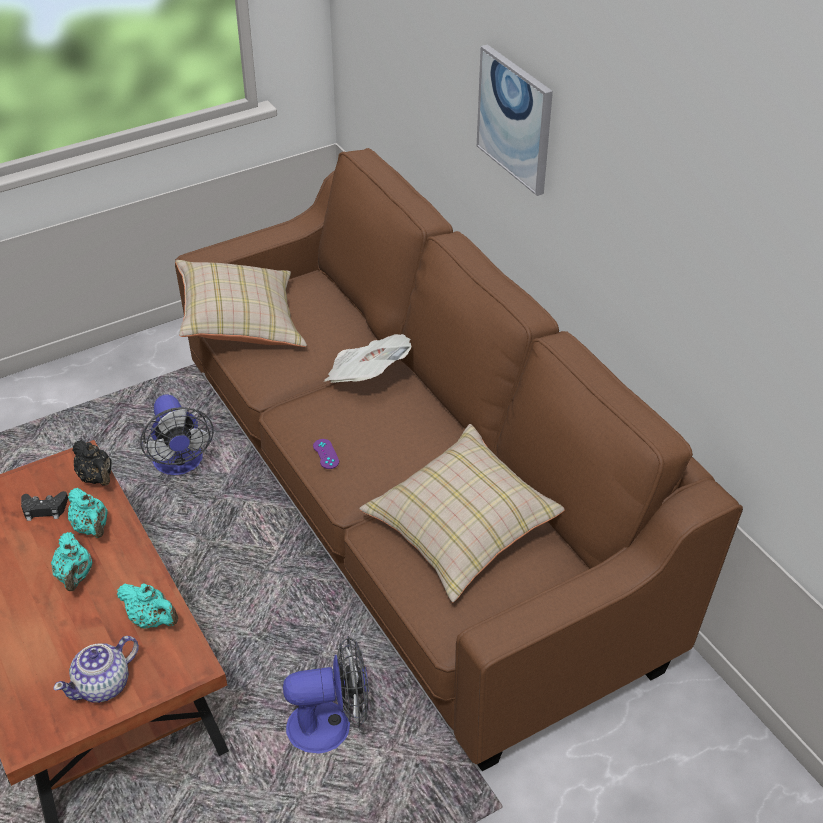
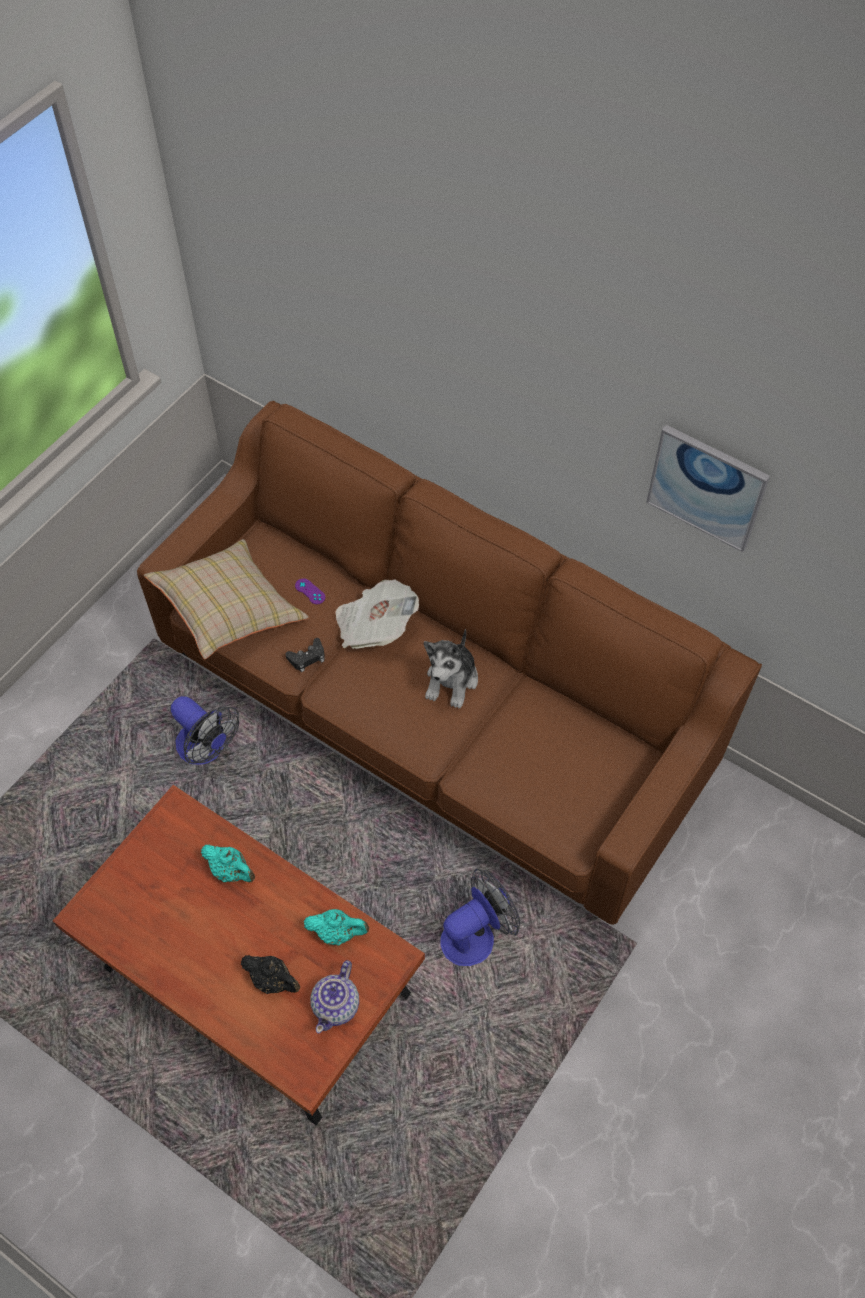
camera: 25 degrees left, 15 degrees up
(44, 509) = (177, 871): black game controller -> black game controller (307, 657)
(75, 577) = (248, 922): turquoise teapot -> none
(97, 478) = (202, 822): black teapot -> black teapot (273, 980)
(326, 454) = (386, 720): purple game controller -> purple game controller (310, 591)
(413, 443) = (452, 680): none -> plush toy
(460, 530) = (534, 749): beige pillow -> none
(515, 119) = (469, 383): picture -> picture (707, 487)

